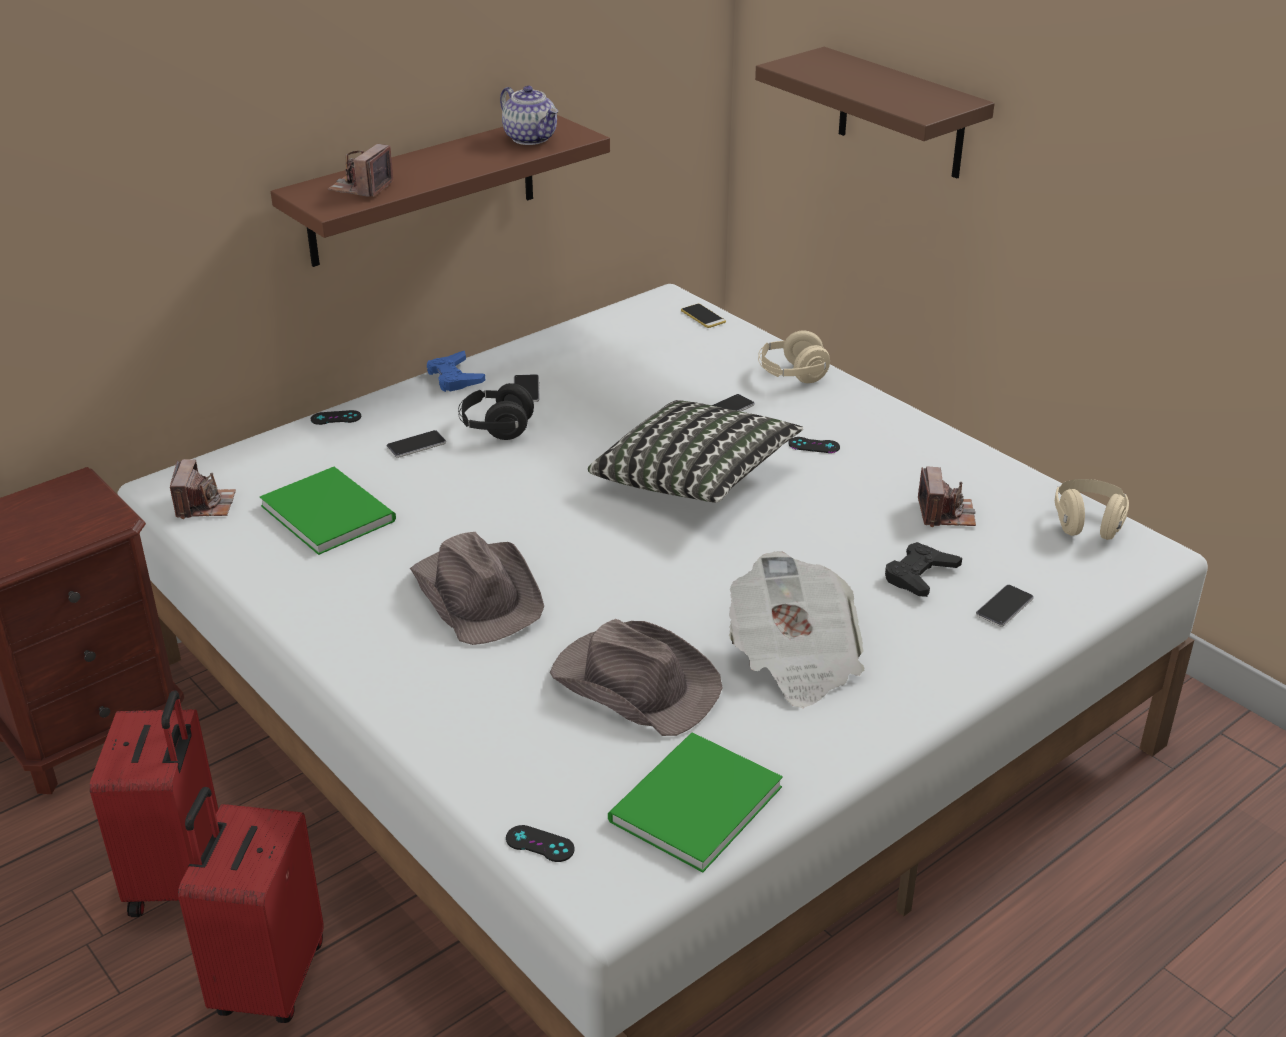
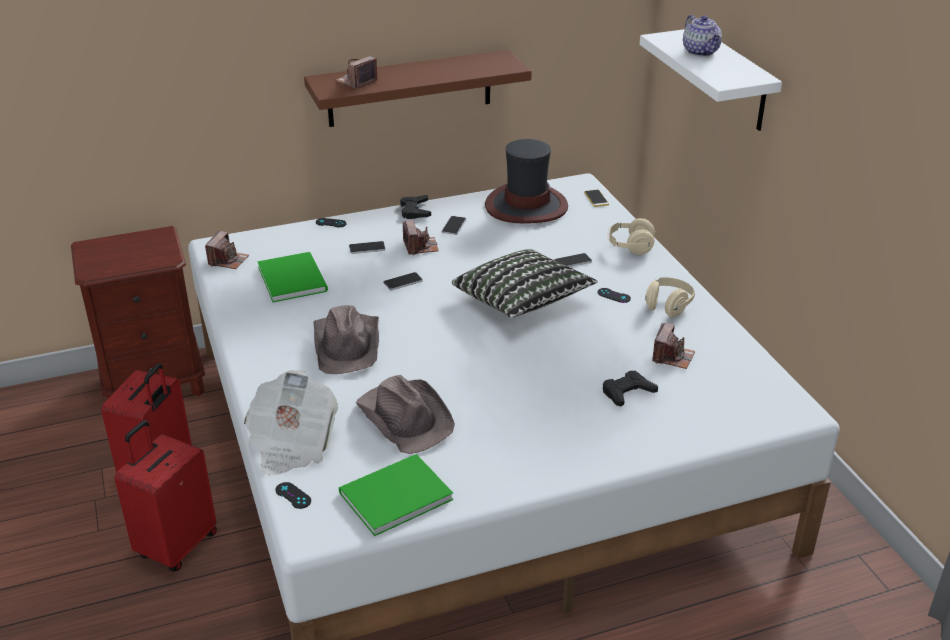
camera: 20 degrees right, 0 degrees up
(454, 377) = (415, 211): blue game controller -> black game controller
(496, 428) = (420, 247): black headphones -> camera
(531, 138) = (481, 64): teapot -> teapot (701, 52)
(612, 343) = (526, 206): none -> hat
(794, 659) = (511, 426): newspaper -> newspaper (291, 444)
(901, 114) = (734, 81): brown shelf -> white shelf
(1004, 607) = (670, 424): phone -> phone (403, 282)
(1087, 524) = (767, 384): beige headphones -> beige headphones (668, 306)

